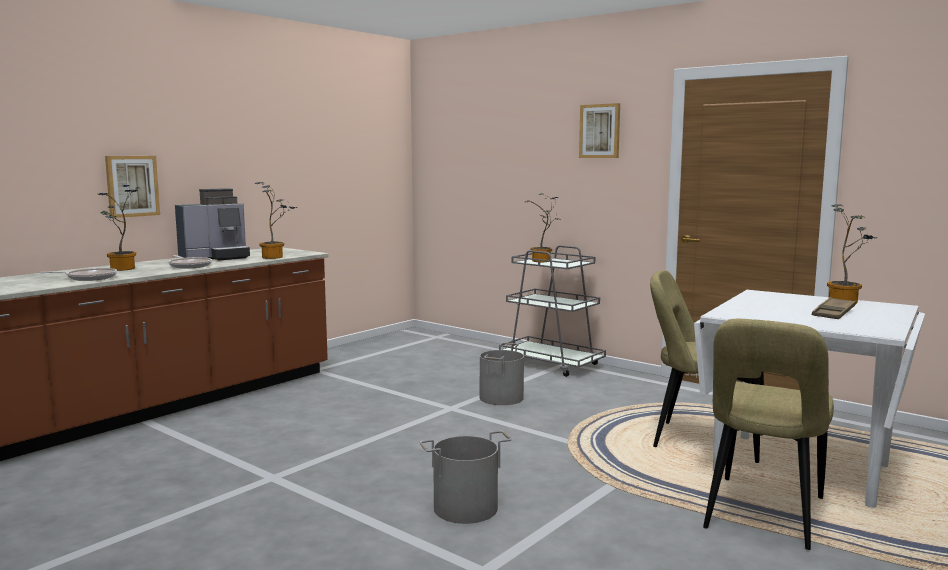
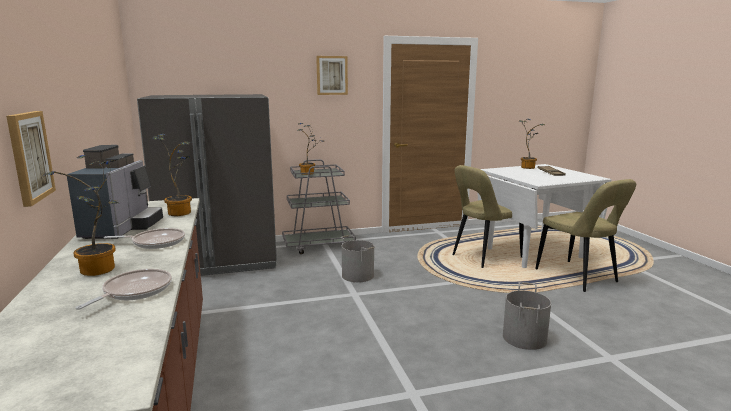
camera: 55 degrees left, 5 degrees up
(438, 347) = (220, 261): none -> grey fridge

